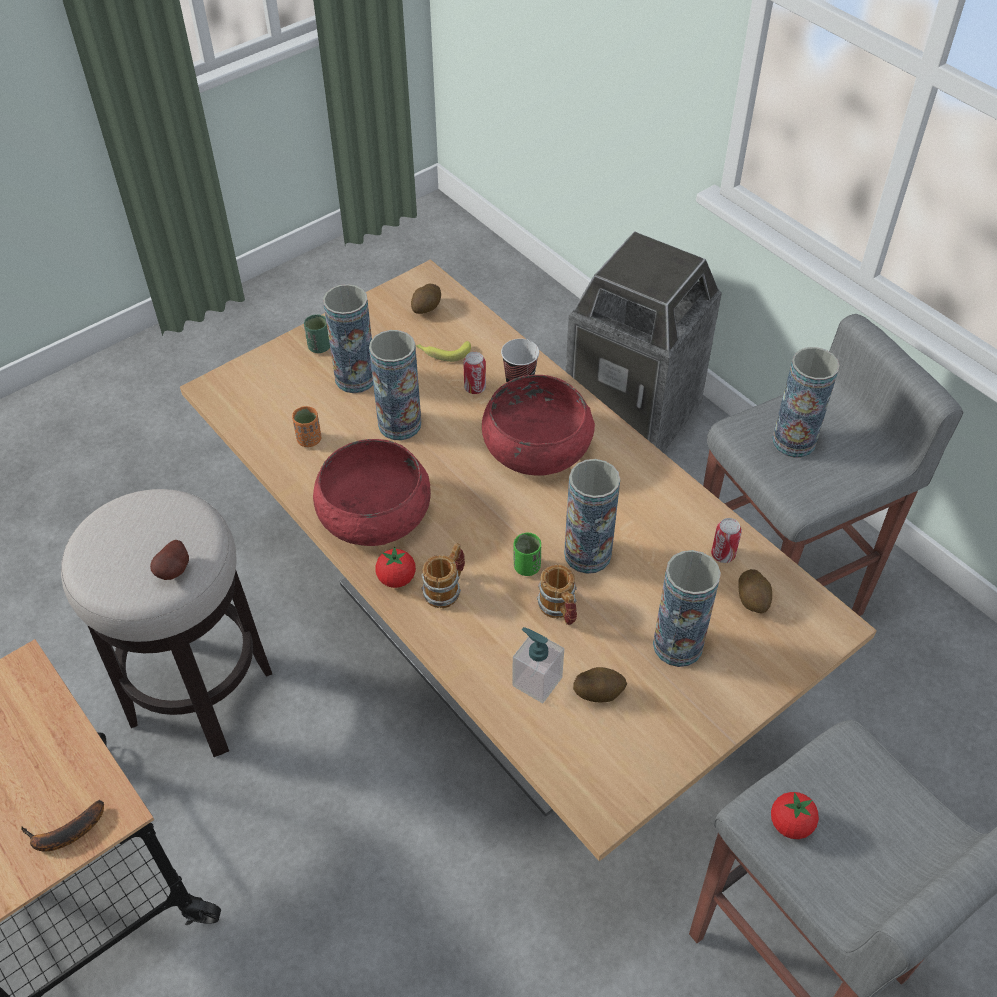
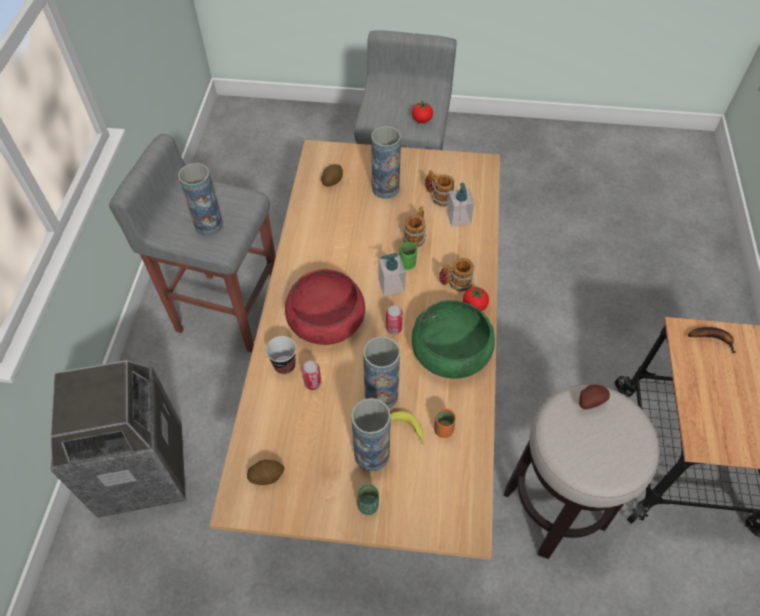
camera: 135 degrees left, 5 degrees up
(374, 512) = (451, 350): red bowl -> green bowl
(443, 352) = (299, 427): banana -> banana (409, 430)
(514, 529) = (391, 285): none -> soap dispenser
(587, 554) = (373, 248): vase -> none
(599, 692) = (438, 197): potato -> mug
(723, 554) = (318, 204): can -> can (394, 328)

